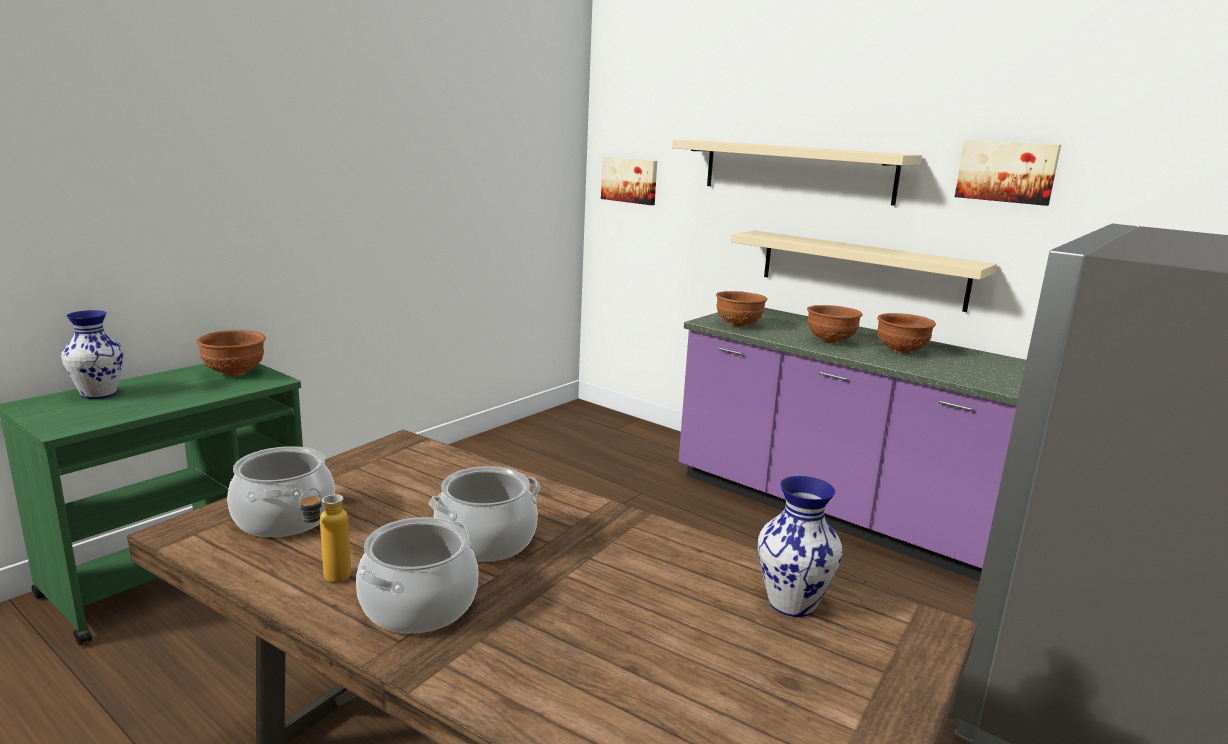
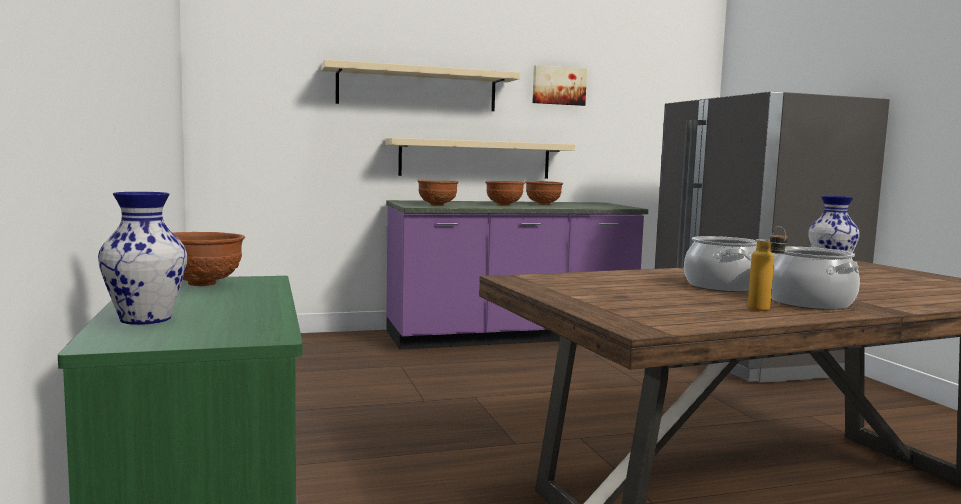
camera: 55 degrees left, 10 degrees down
(283, 518) = (640, 308): cooking pot -> none
(630, 180) = (245, 101): picture -> none

